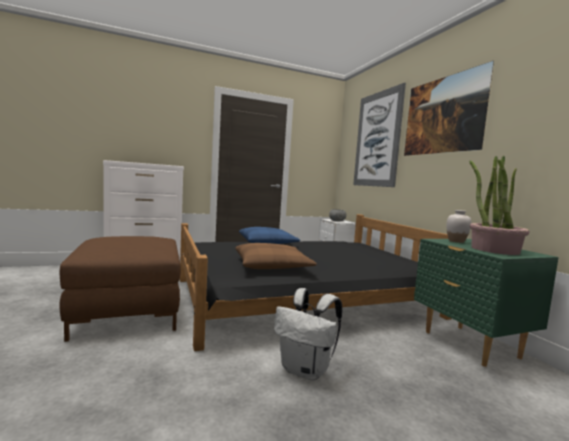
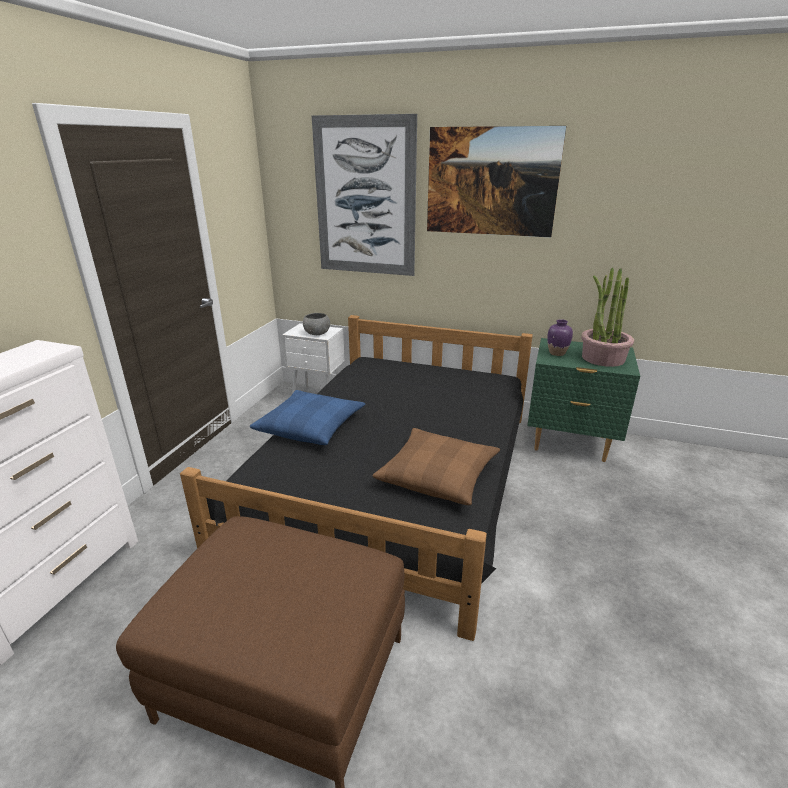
camera: 50 degrees left, 20 degrees up
(306, 370) = (562, 567): white backpack -> none
(456, 241) = (556, 353): white vase -> purple vase

